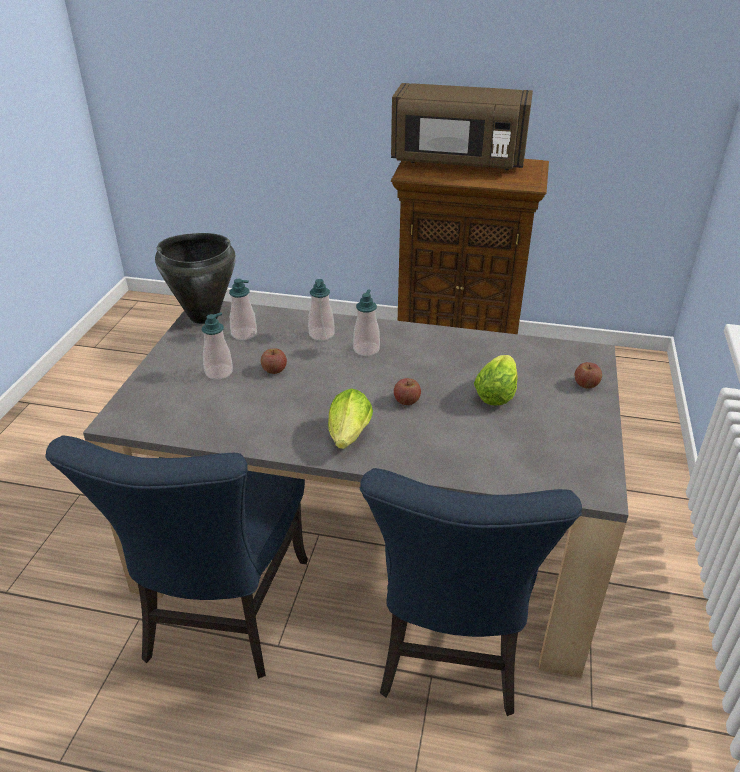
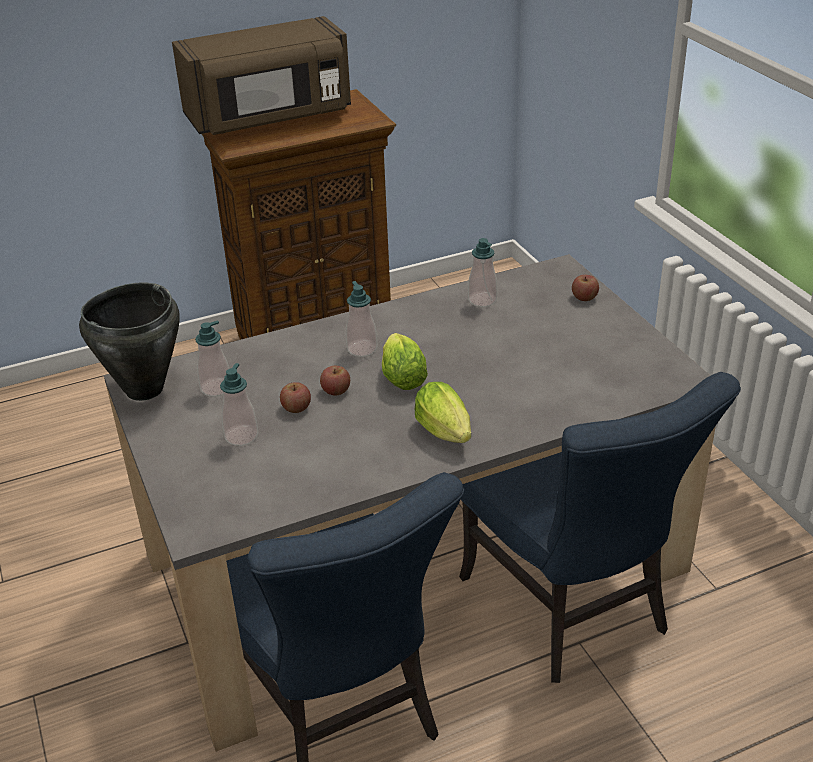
camera: 35 degrees left, 0 degrees up
(321, 334) = (299, 354): soap dispenser -> soap dispenser (482, 300)
(406, 401) = (457, 378): apple -> apple (336, 391)
(497, 393) = (523, 336): lettuce -> lettuce (402, 376)

